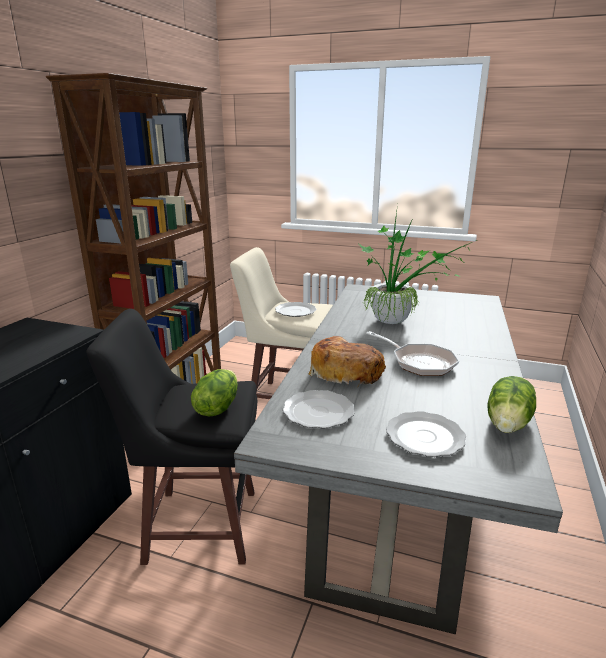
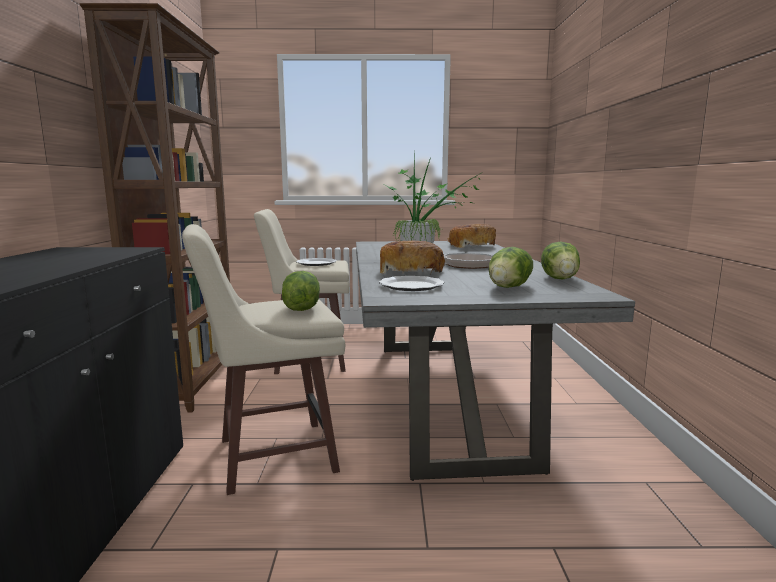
camera: 20 degrees left, 10 degrees down
(198, 524) = (272, 455): black stool -> beige stool
(426, 436) = (509, 287): plate -> lettuce
(465, 311) = (470, 246): none -> bread

